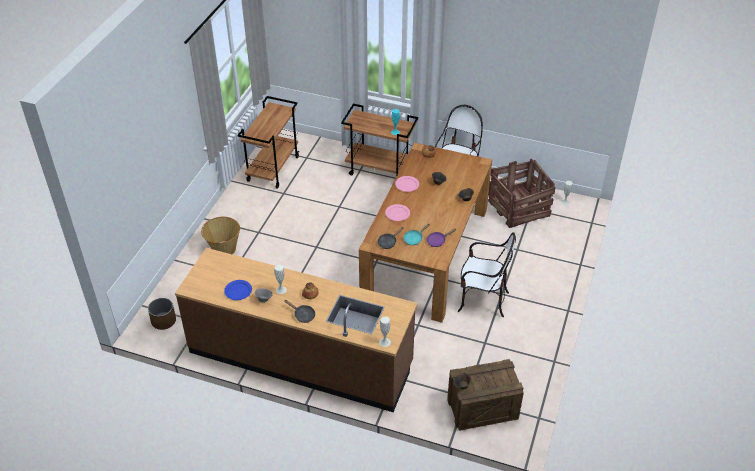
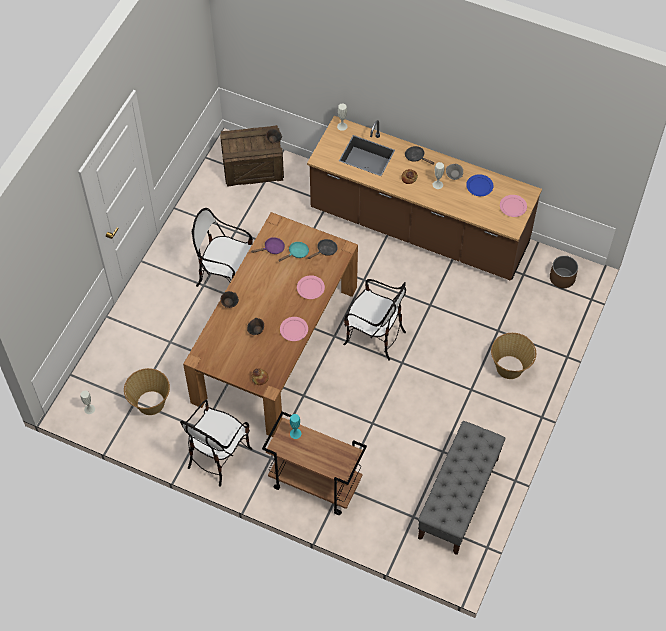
camera: 175 degrees left, 15 degrees up
(207, 274) = (513, 207): none -> pink plate
(273, 168) = (458, 498): brown cart -> grey bench
(341, 264) = (374, 336): none -> chair
(518, 208) = (150, 403): crate -> basket

